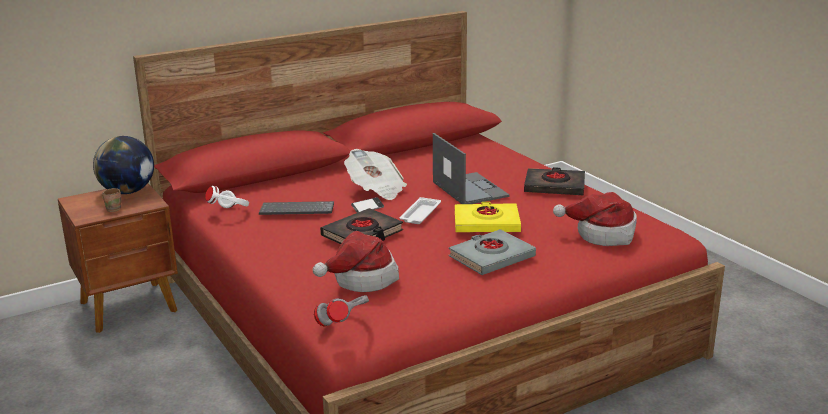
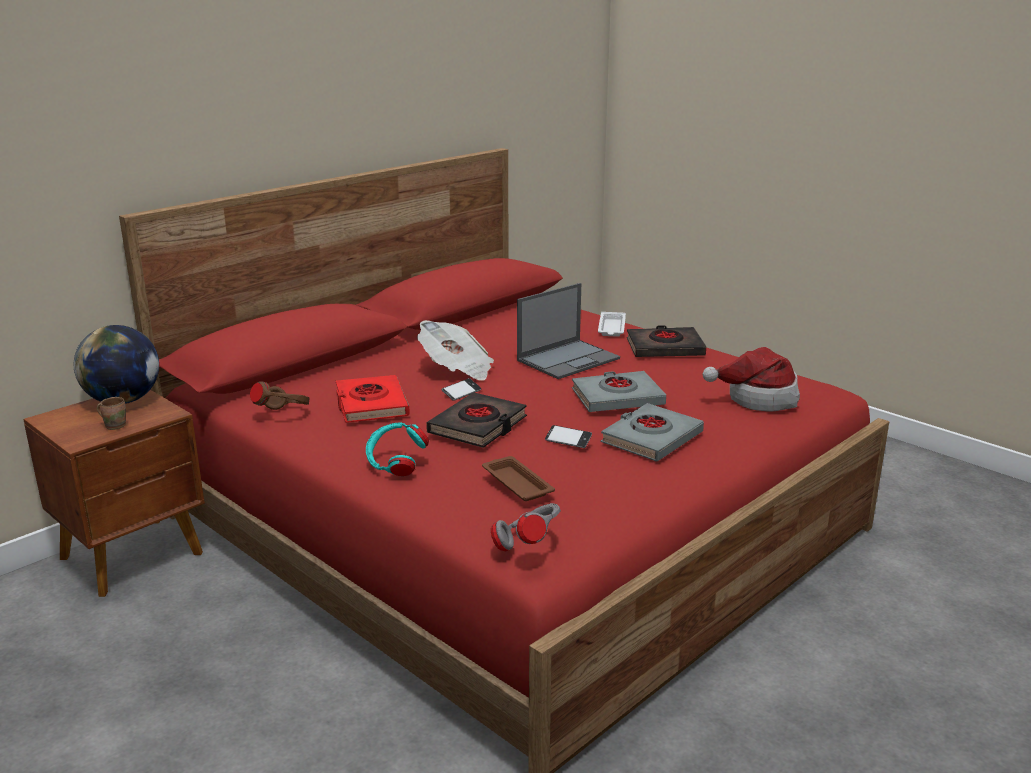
camera: 15 degrees left, 0 degrees up
(230, 212) = (283, 415): white headphones -> brown headphones
(286, 258) = (396, 466): none -> turquoise headphones
(296, 211) = (371, 405): keyboard -> red book
(361, 279) = (516, 483): hat -> brown tray
(420, 214) = (532, 395): white tray -> white tray (611, 328)
(422, 252) = (568, 440): none -> phone
(469, 189) = (569, 359): laptop -> laptop turned 90 degrees clockwise
(486, 223) = (617, 398): yellow book -> grey book

